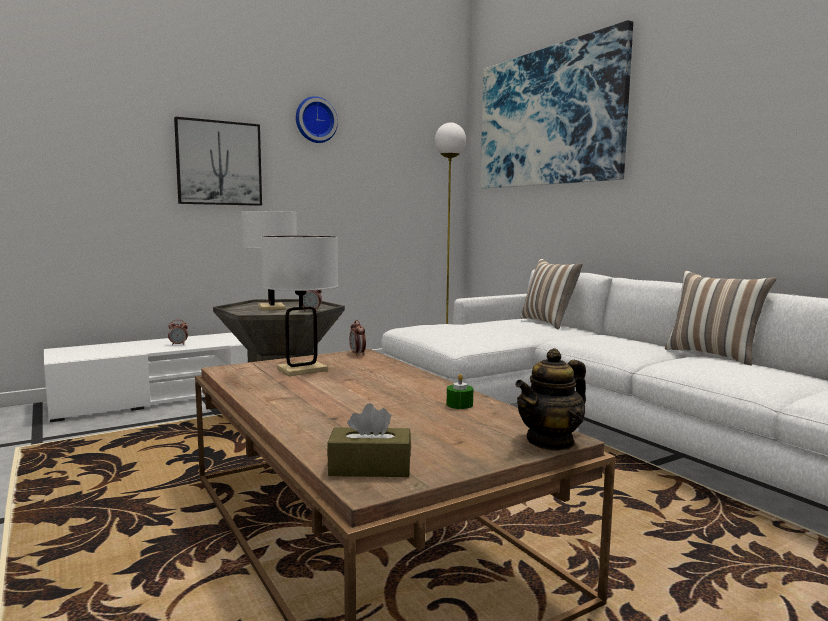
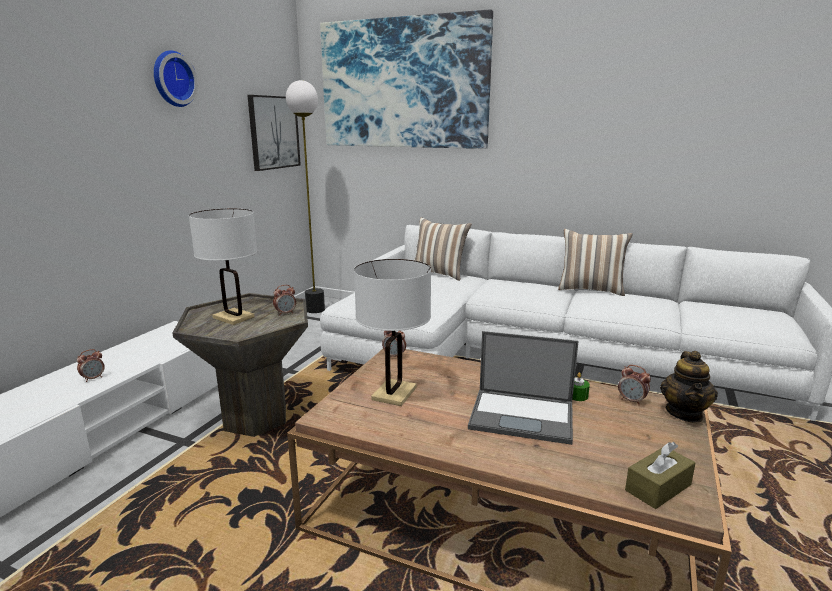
camera: 35 degrees left, 10 degrees up
(219, 163) = (76, 141): picture -> picture (273, 132)
(371, 402) = (523, 416): none -> laptop
(511, 420) = (631, 401): none -> alarm clock

